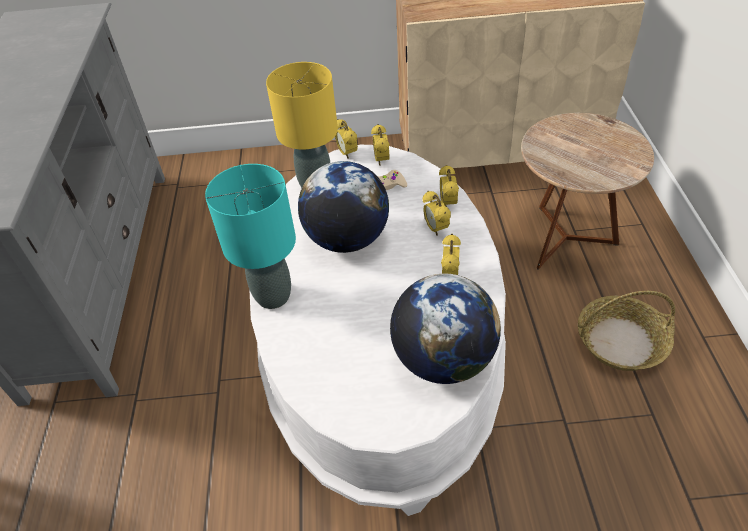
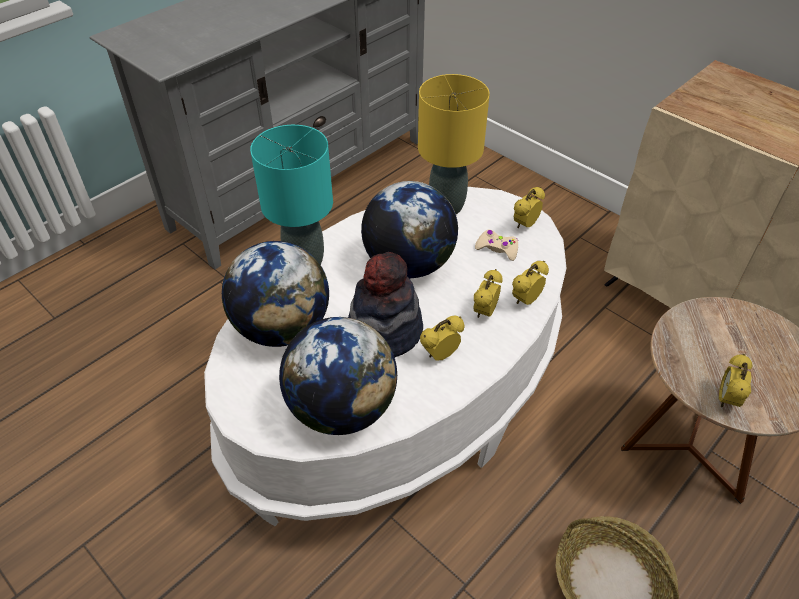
camera: 45 degrees right, 0 degrees up
(326, 350) = (282, 328): none -> globe
(347, 154) = (506, 200): alarm clock -> alarm clock (726, 399)
(396, 292) = (383, 332): none -> hat

